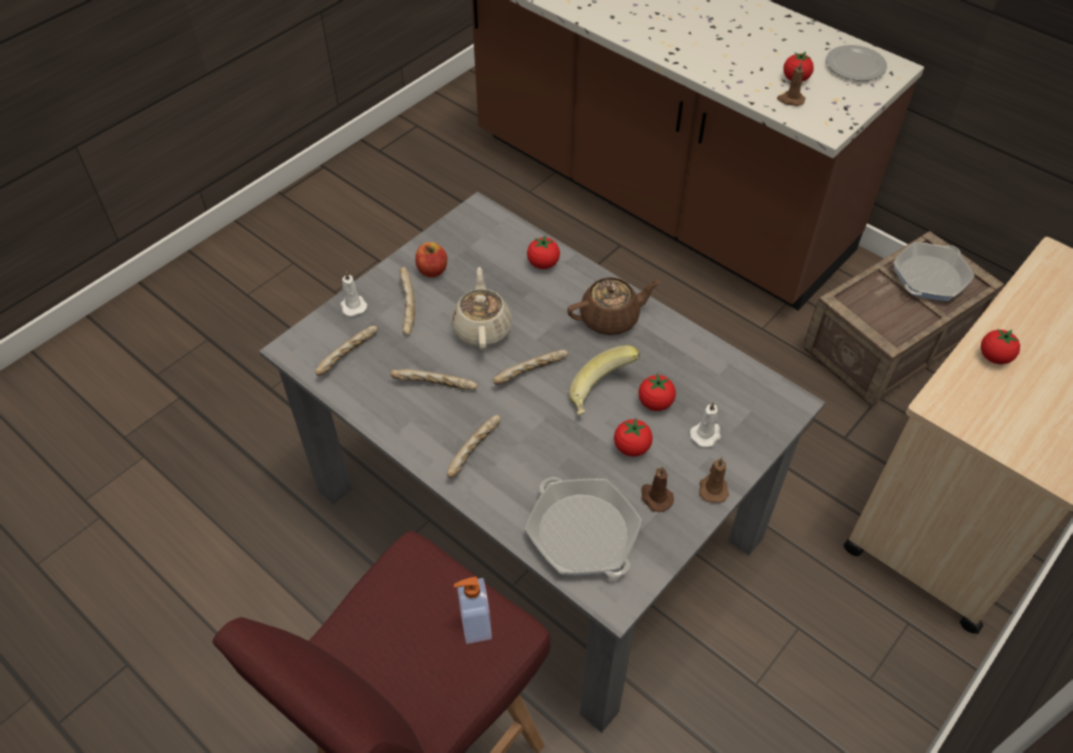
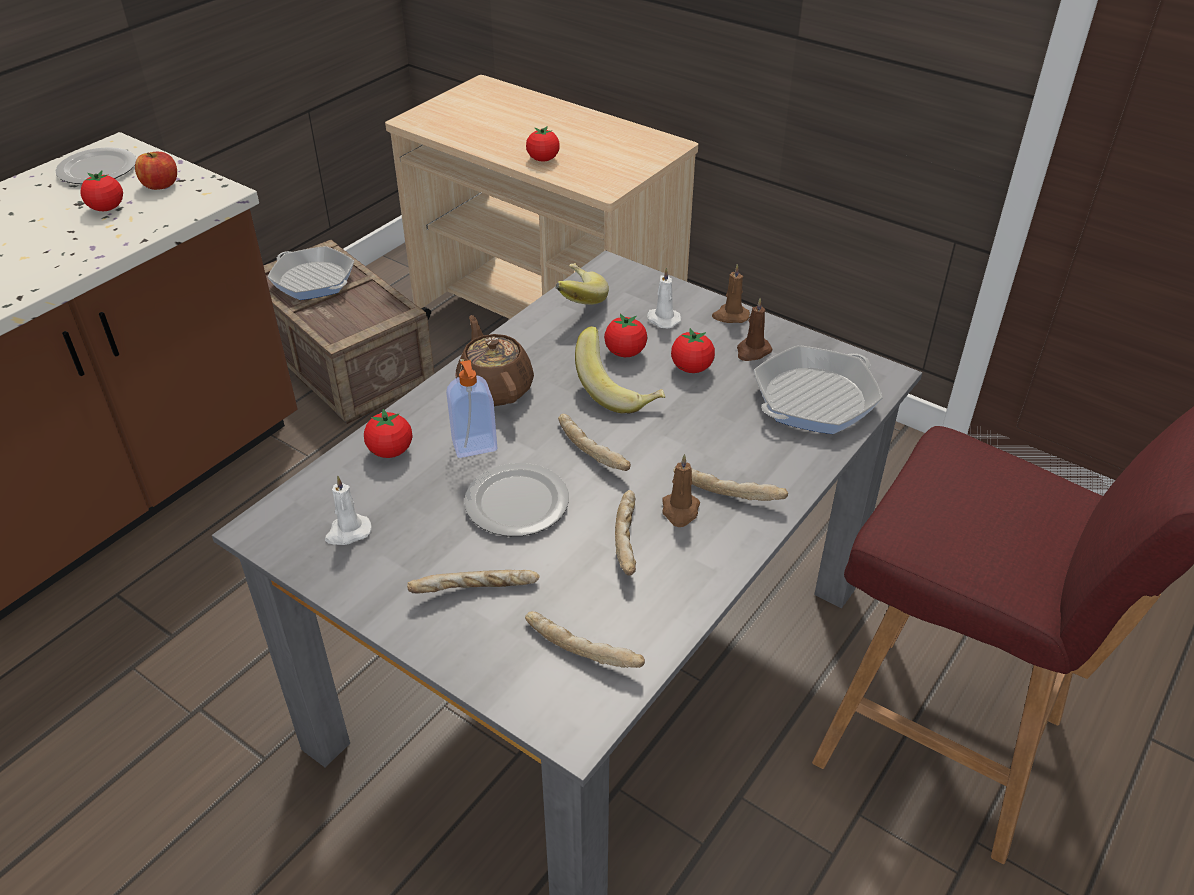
camera: 95 degrees left, 10 degrees down
(353, 305) = (473, 660): white candle -> white candle (348, 532)
(432, 270) = (396, 569): apple -> apple (160, 185)
(474, 625) = (962, 467): soap dispenser -> soap dispenser (475, 447)
(482, 329) = (518, 502): beige teapot -> plate
(734, 373) = (575, 300): none -> banana
(790, 100) = (150, 213): brown candle -> brown candle (680, 511)

